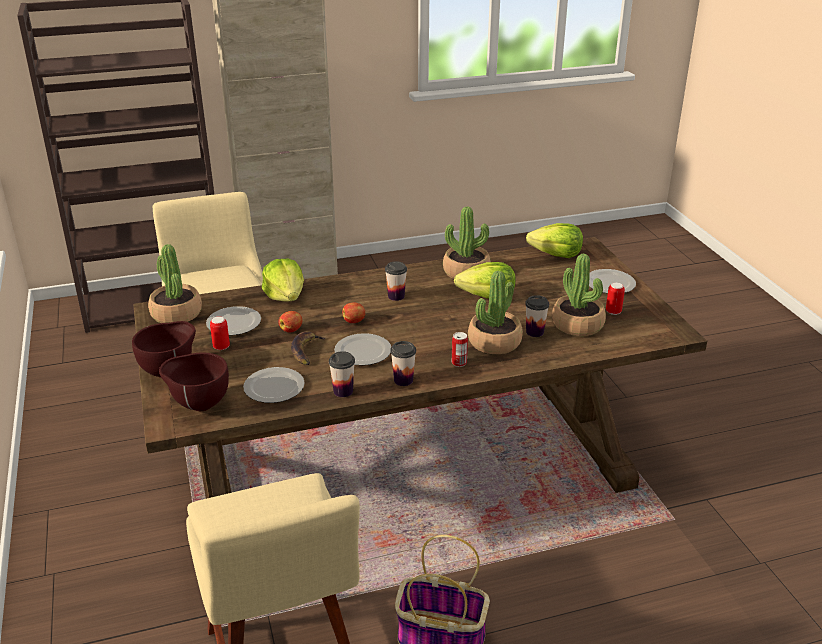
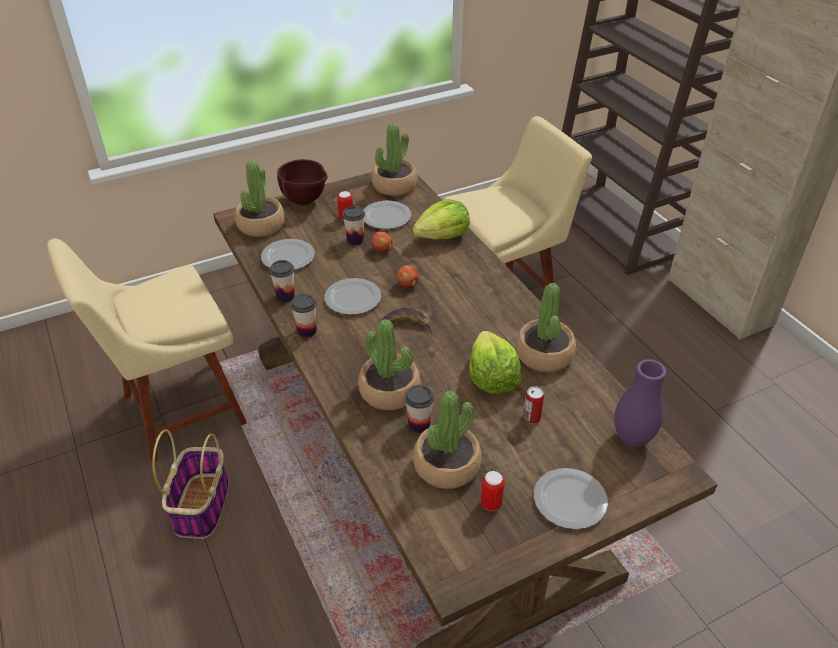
camera: 80 degrees right, 10 degrees up
(198, 405) = (261, 225): brown bowl -> potted plant
(306, 351) = (348, 264): banana -> banana (405, 325)
(396, 296) = (467, 306): cup -> cup (355, 240)
(459, 363) = (343, 366): can -> can (531, 418)
(556, 255) = (632, 438): lettuce -> purple vase

